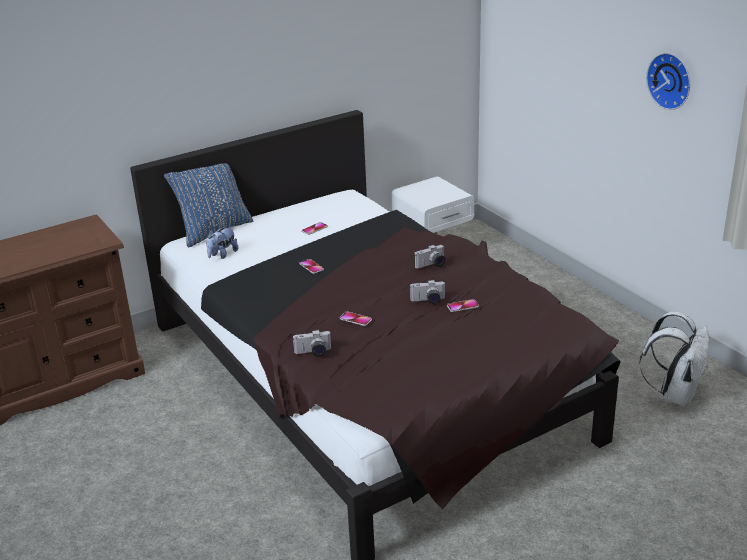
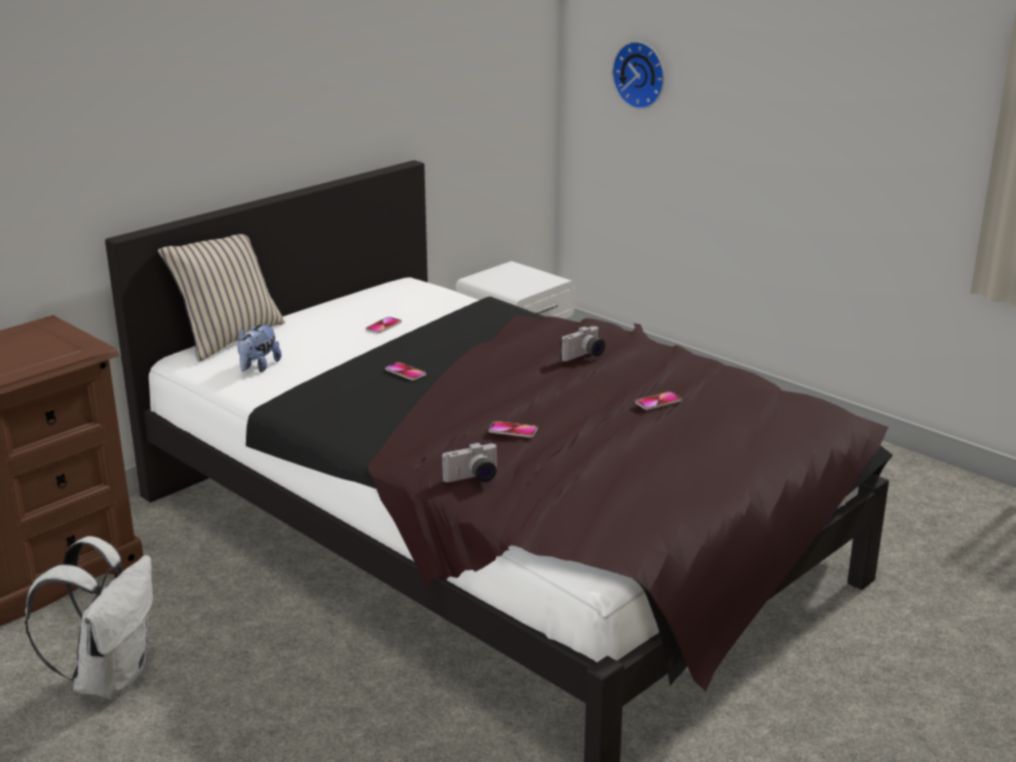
camera: 15 degrees left, 5 degrees down
(214, 230) = (228, 338): blue pillow -> beige pillow
(428, 301) = (605, 399): camera -> none
(671, 80) = (876, 86): wall clock -> wall clock (641, 74)
(674, 395) = (924, 513): white backpack -> white backpack (110, 678)

